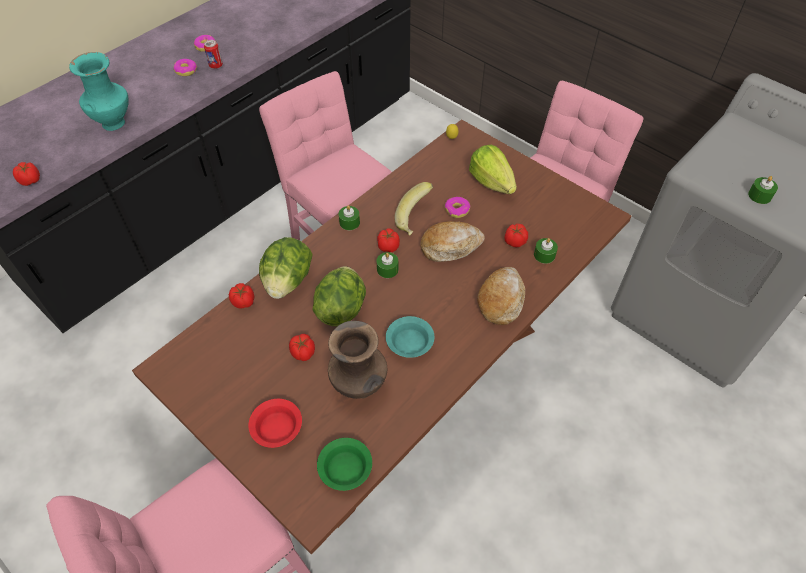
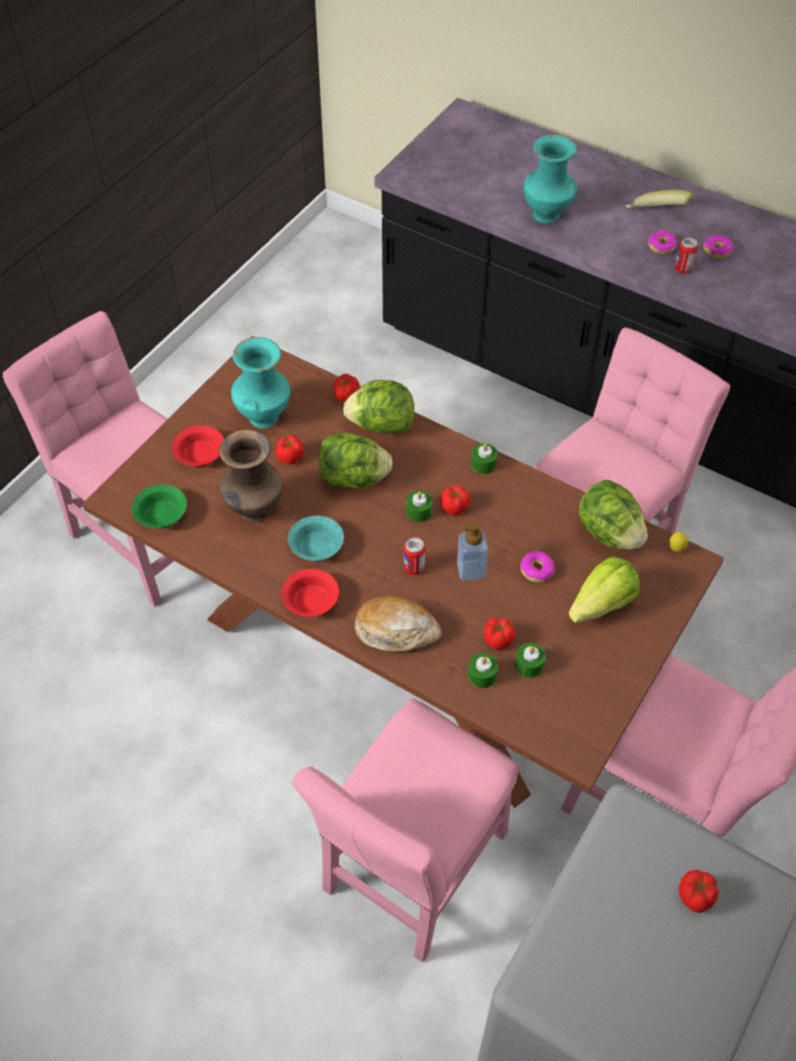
camera: 80 degrees right, 0 degrees up
(31, 180) = (440, 185): tomato -> tomato (695, 897)
(246, 369) = (264, 416): none -> turquoise vase
(415, 219) = (507, 528): banana -> banana (656, 215)
(431, 167) = (609, 533): none -> lettuce
(442, 280) = (414, 568): none -> can
(451, 246) = (471, 570): bread -> soap dispenser
(464, 355) = (309, 600): none -> red bowl
(578, 400) = (411, 871): none -> pink chair
(759, 195) = (600, 907): green candle -> green candle (529, 665)

